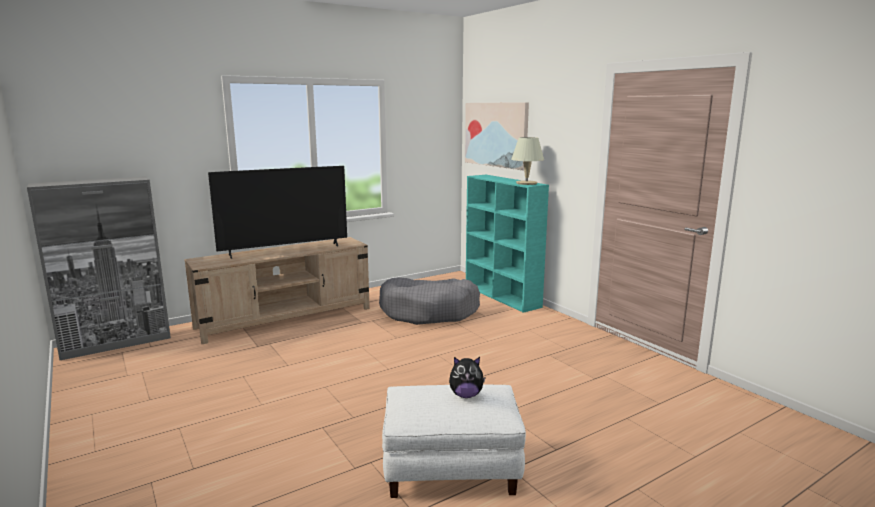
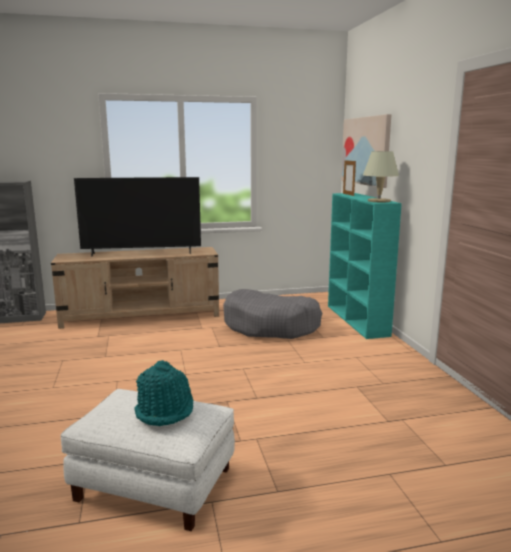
camera: 20 degrees right, 0 degrees up
(466, 395) = (165, 410): plush toy -> turquoise hat
(485, 177) = (348, 194): none -> picture frame

